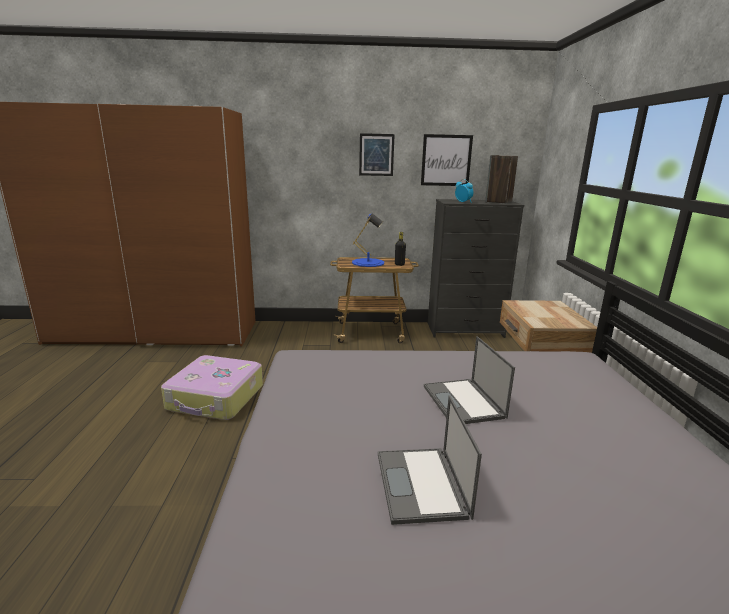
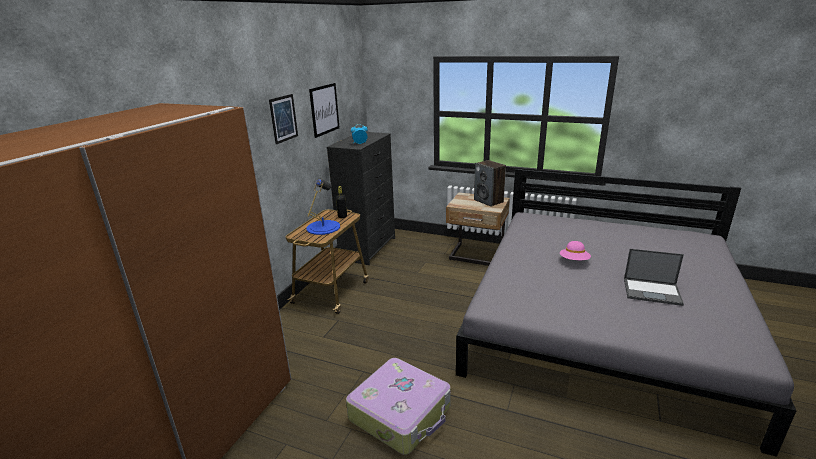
camera: 65 degrees left, 5 degrees up
(464, 402) = (574, 261): laptop -> pink hat
(499, 201) = (368, 135): speaker -> speaker (489, 201)

